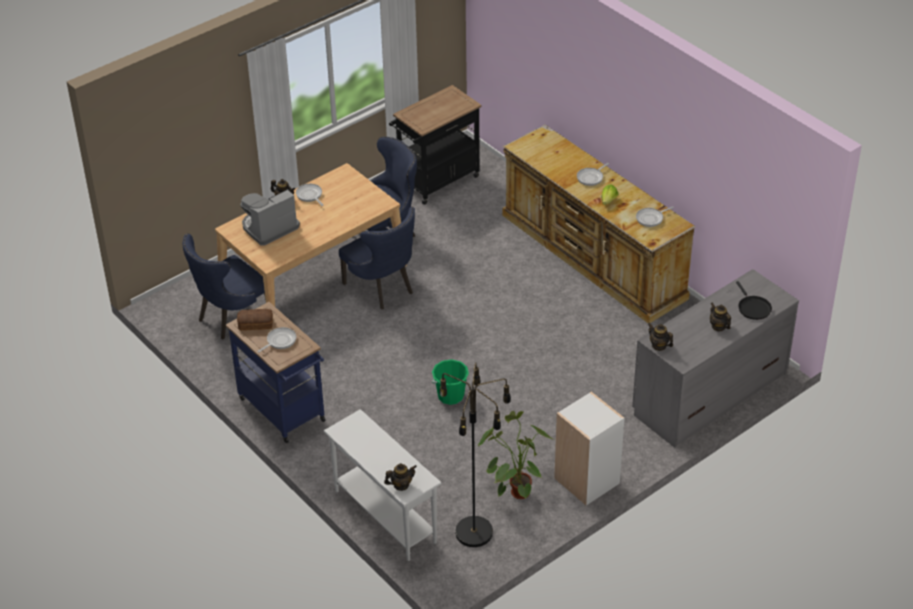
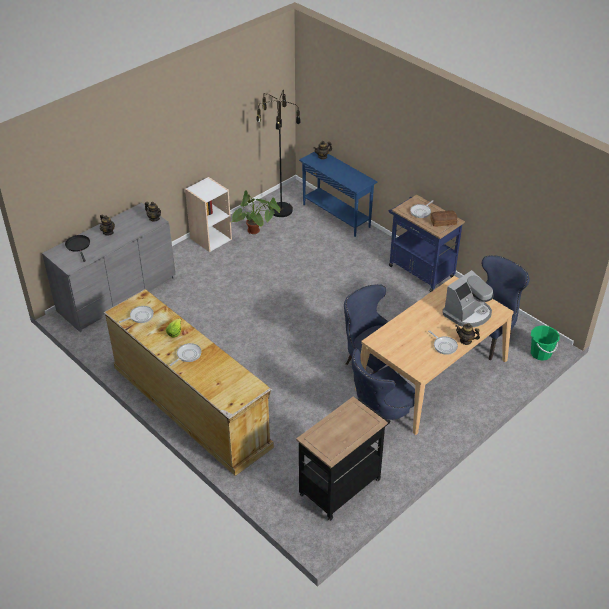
camera: 175 degrees right, 0 degrees up
(384, 517) = (337, 216): white console table -> blue console table
(450, 395) = (304, 286): green bucket -> green bucket (540, 353)

